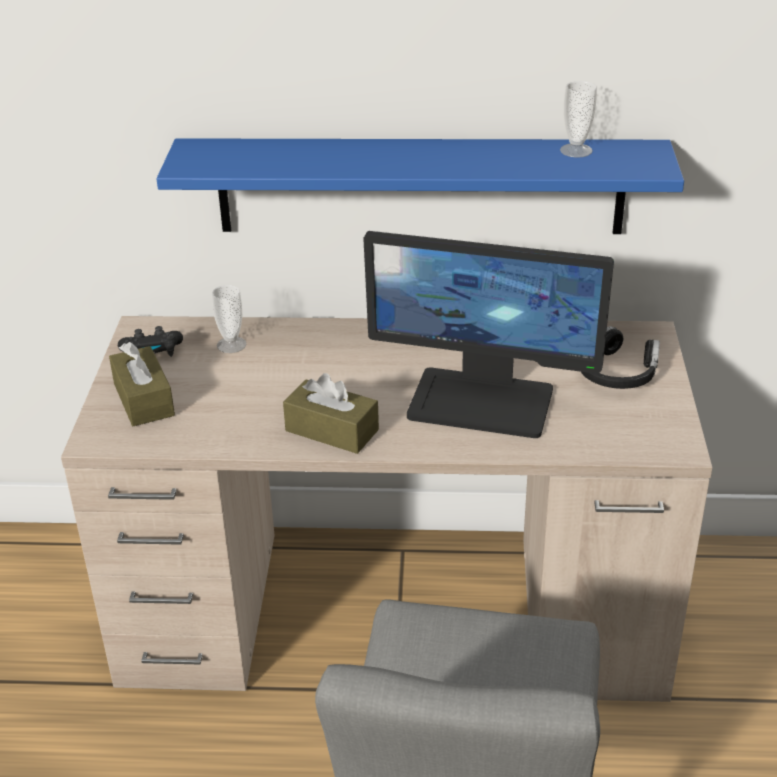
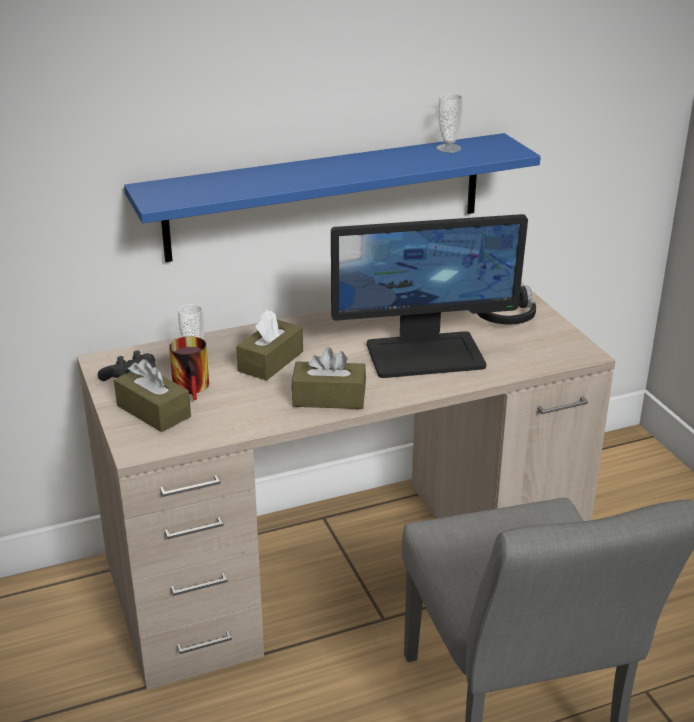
camera: 25 degrees left, 5 degrees down
(205, 382) = (195, 387): none -> mug
(305, 369) = (270, 361): none -> brown tissue box

